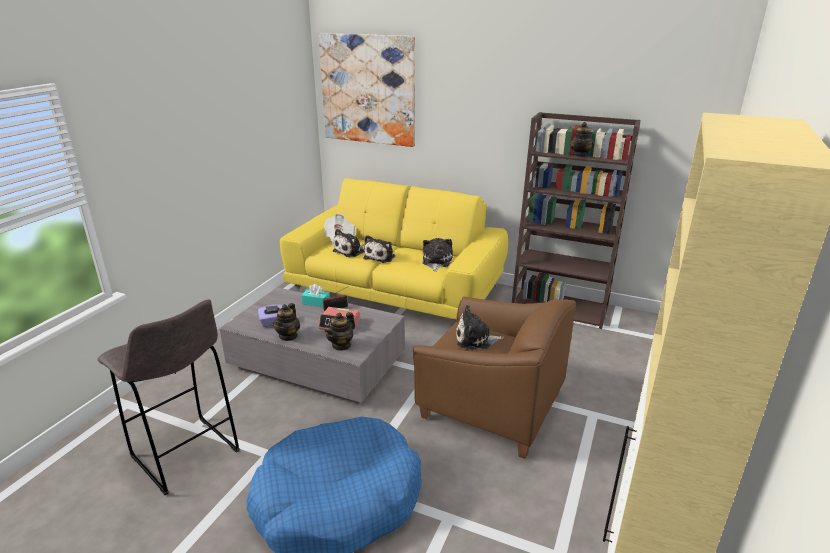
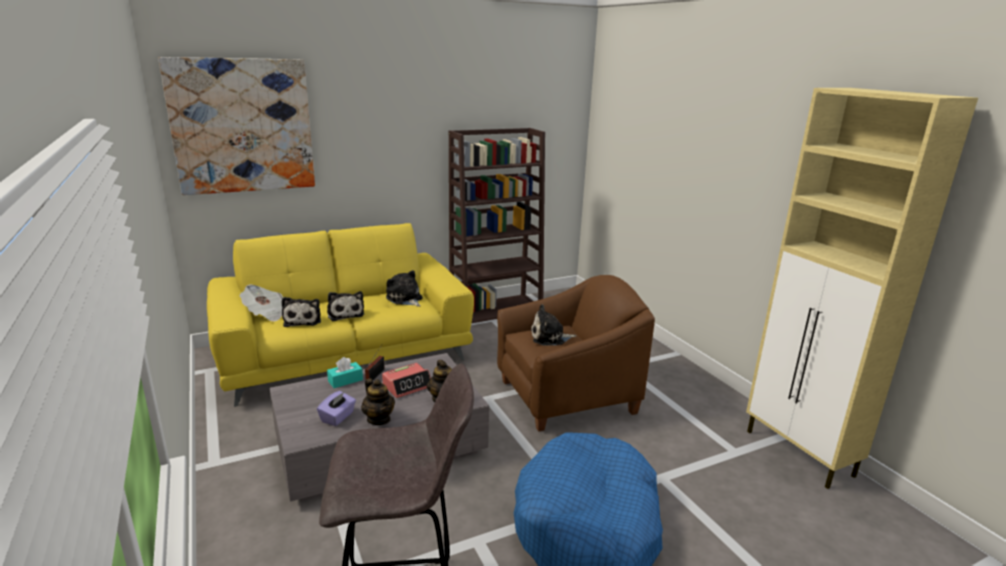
camera: 50 degrees left, 5 degrees down
(475, 339) = (550, 337): plush toy -> plush toy turned 45 degrees clockwise
(580, 155) = (499, 163): teapot -> none

